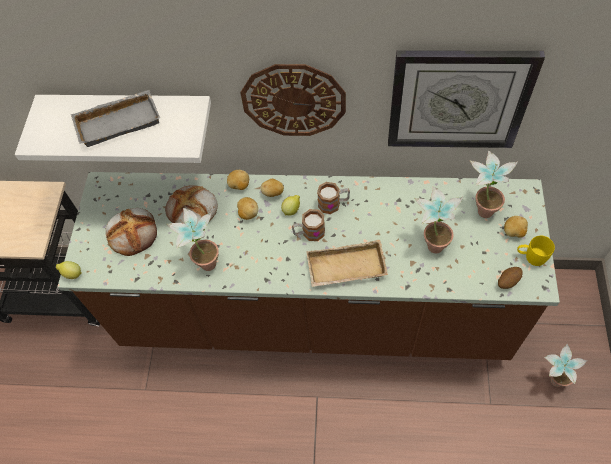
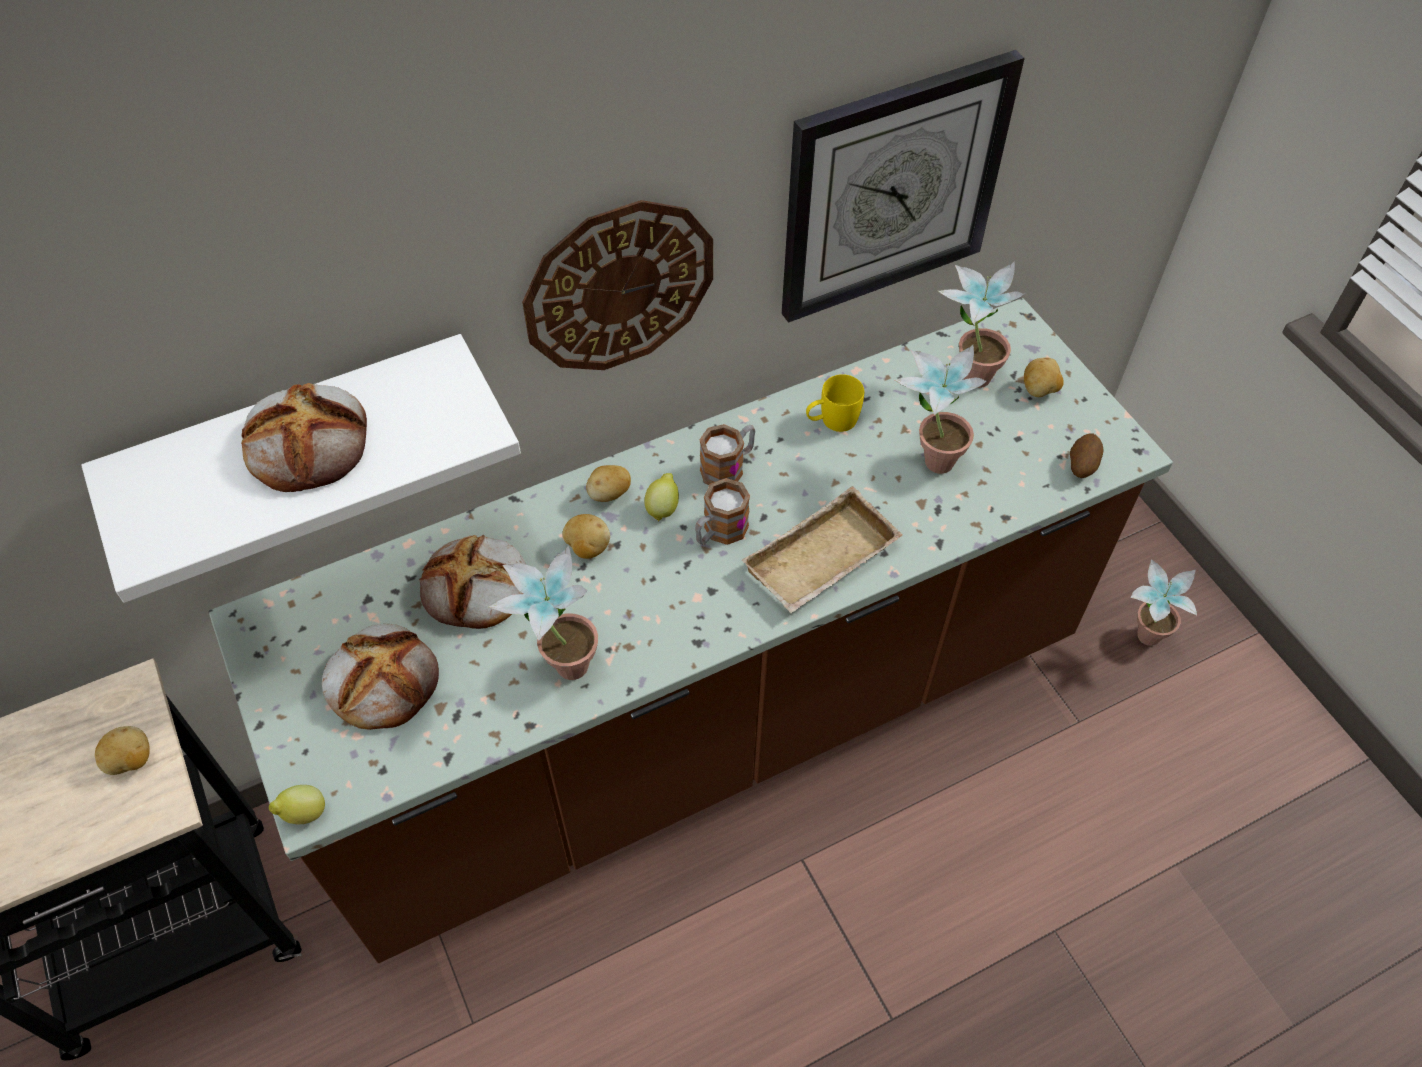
camera: 35 degrees left, 5 degrees down
(119, 121) = (308, 442): grey tray -> bread
(239, 185) = (538, 508): potato -> potato (131, 761)
(531, 257) = (1088, 415): yellow mug -> yellow mug (832, 421)

